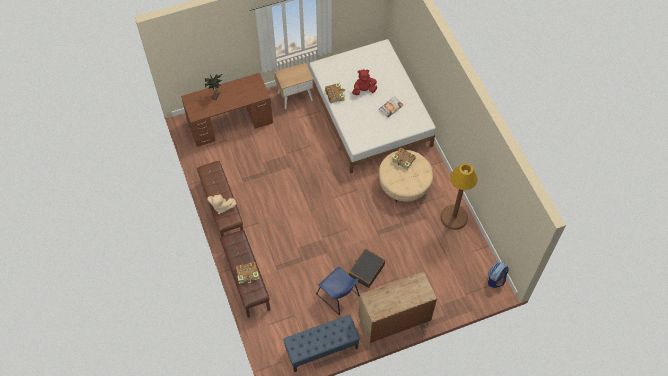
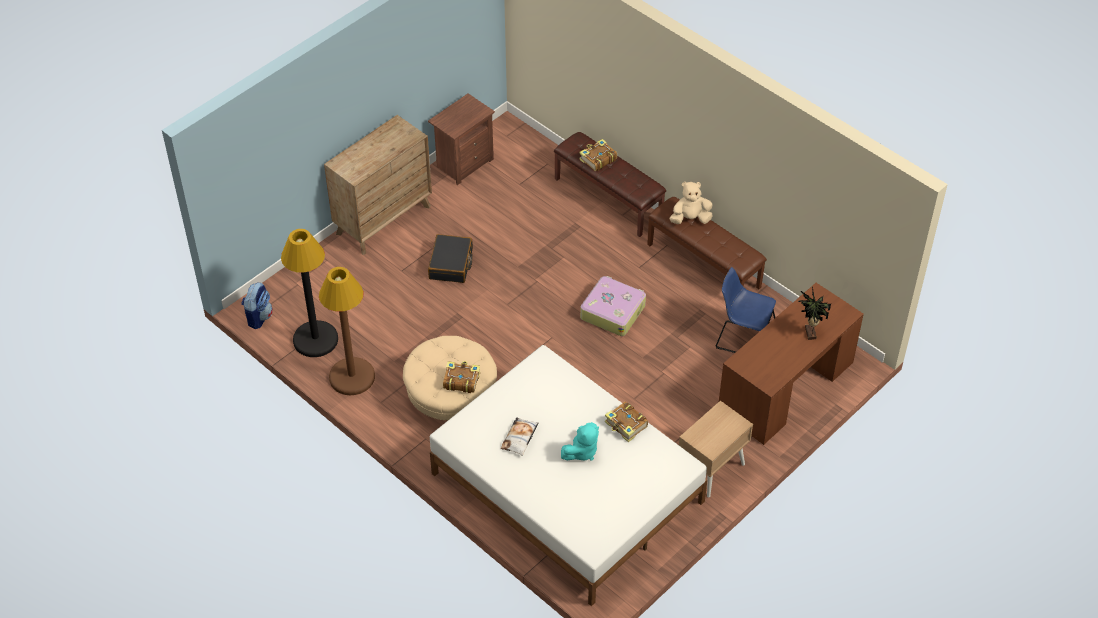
camera: 155 degrees right, 10 degrees down
(290, 200) = (612, 311): none -> suitcase
(321, 349) = (463, 163): blue bench -> brown nightstand
(339, 296) = (472, 223): blue chair -> blue chair (743, 337)
(364, 90) = (582, 451): red plush toy -> turquoise plush toy
(466, 250) = (315, 339): none -> black floor lamp

